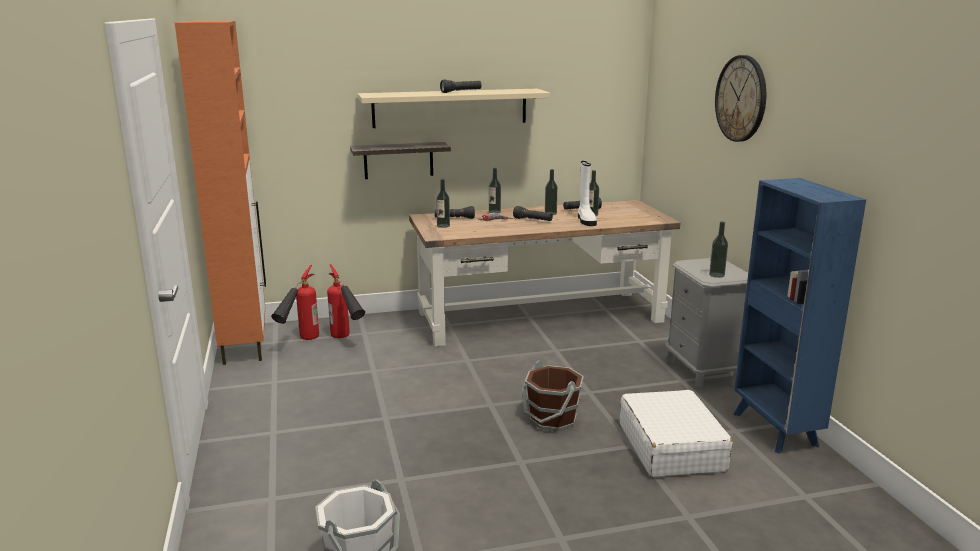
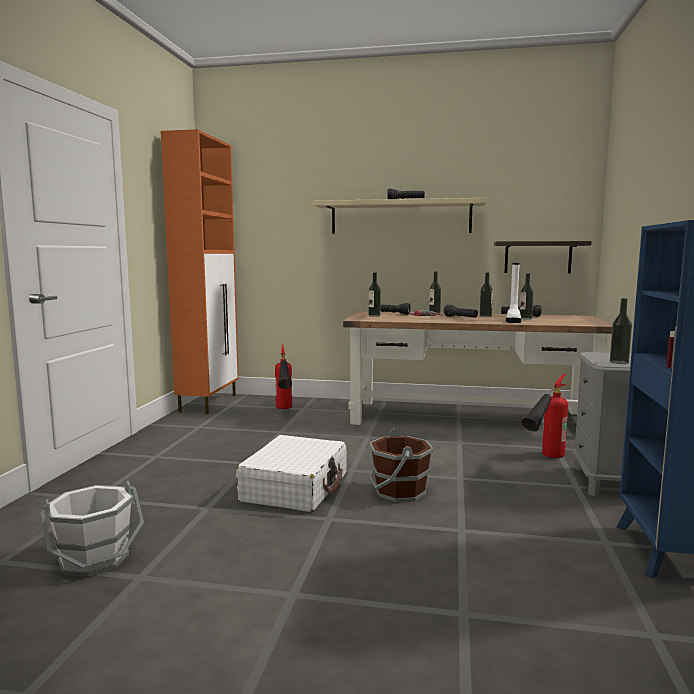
camera: 25 degrees right, 10 degrees down
(299, 343) = (247, 408): fire extinguisher -> fire extinguisher (544, 460)
(398, 160) = (353, 263): shelf -> shelf (538, 257)
(671, 447) = (507, 541): white suitcase -> white suitcase (295, 487)
(741, 98) = (664, 168): wall clock -> none

